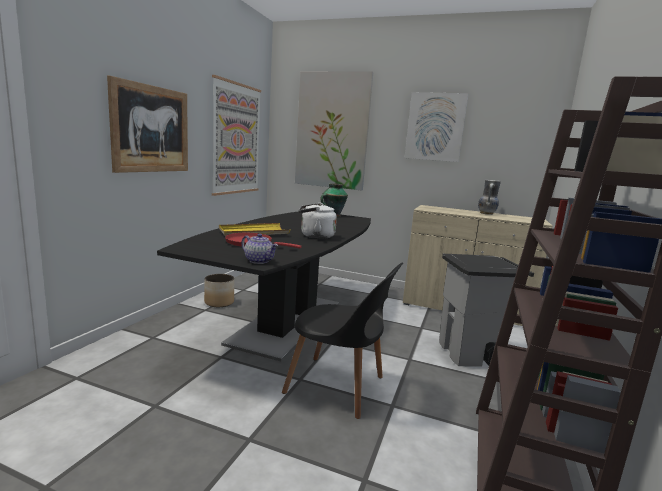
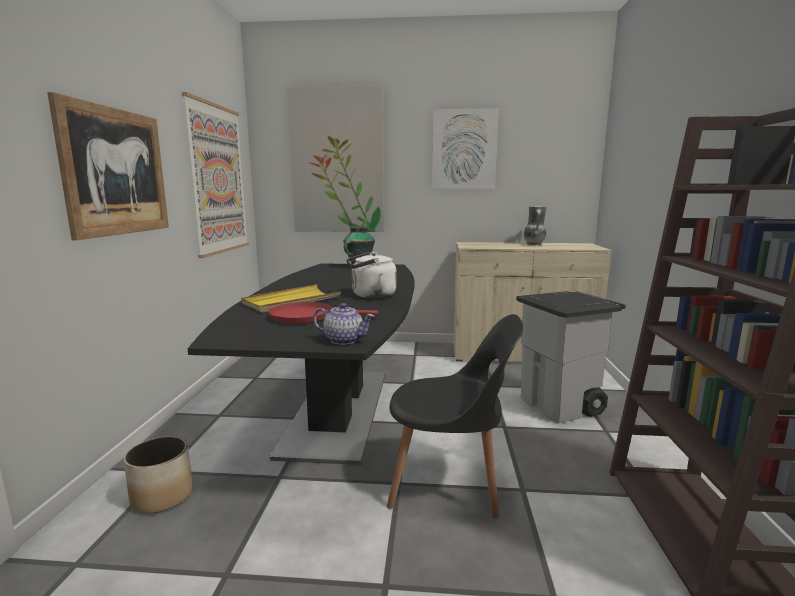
camera: 15 degrees left, 0 degrees up
(219, 302) = (233, 401): planter -> planter (162, 496)

